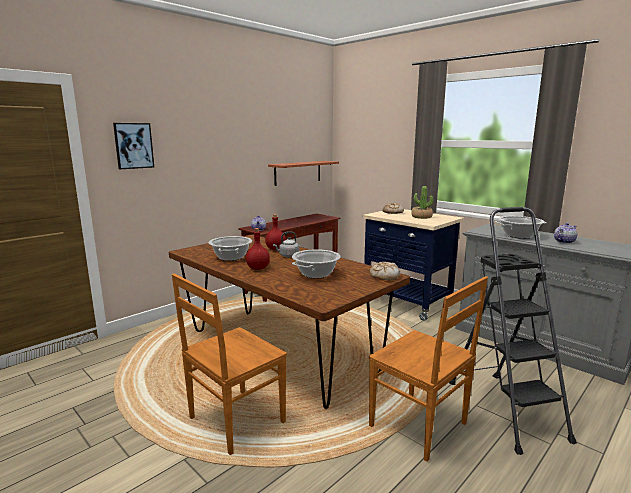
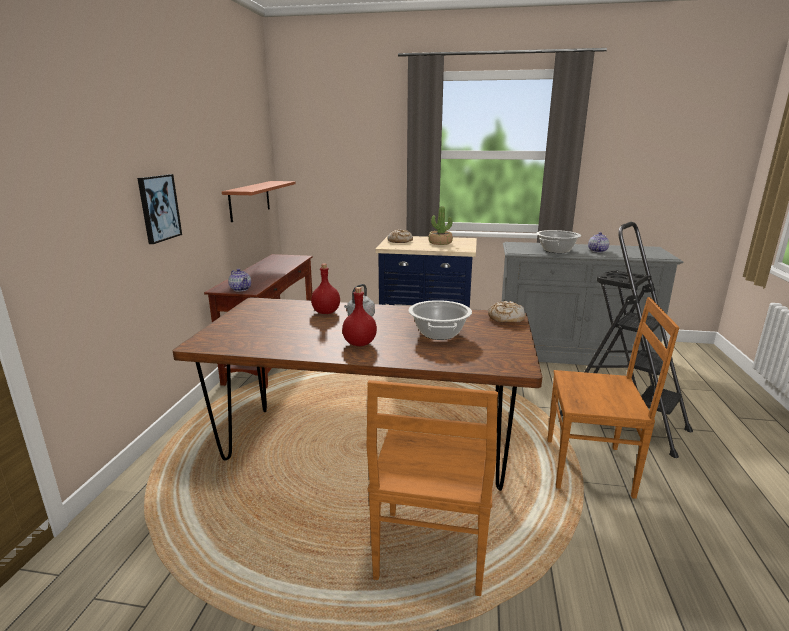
camera: 35 degrees left, 5 degrees up
(133, 145) = (57, 172): picture -> picture (159, 208)
(231, 257) = (292, 337): cooking pot -> none

